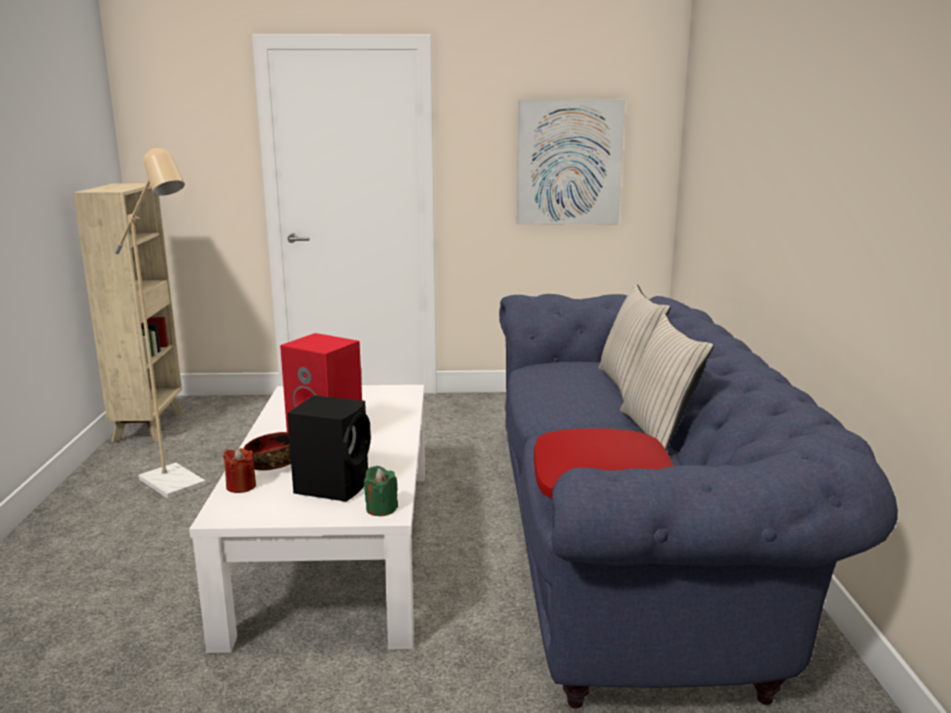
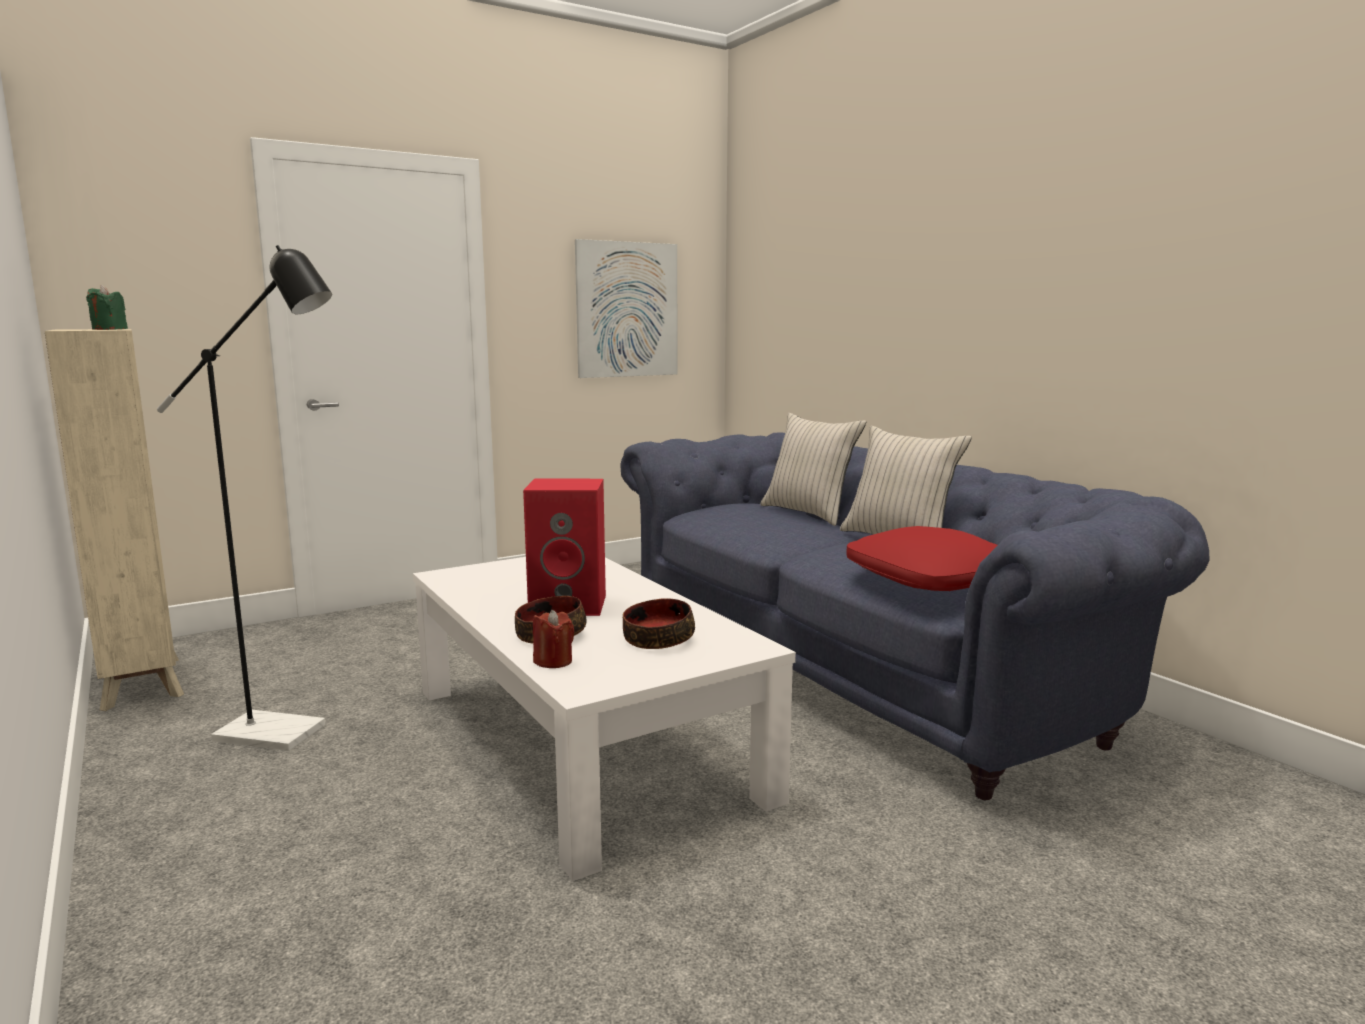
camera: 30 degrees left, 5 degrees down
(178, 486) = (286, 734): beige floor lamp -> black floor lamp
(334, 485) = (657, 639): black speaker -> bowl
(381, 509) = (743, 646): green candle -> green candle (109, 329)

